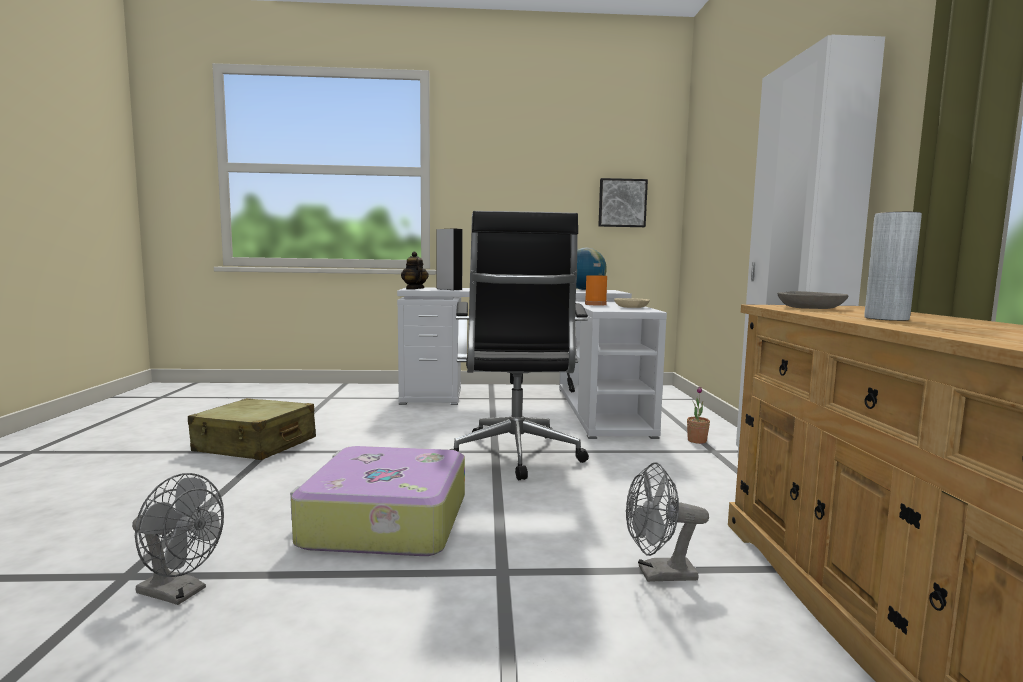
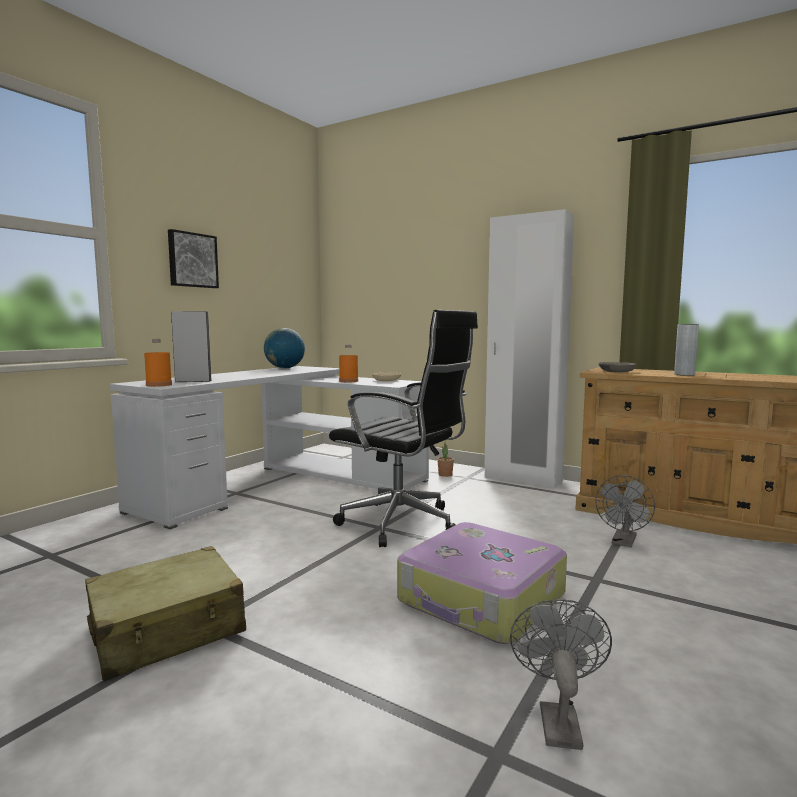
camera: 55 degrees left, 0 degrees up
(179, 593) = (557, 719): grey fan -> grey fan turned 45 degrees counterclockwise
(414, 289) = (159, 385): teapot -> orange bottle
(622, 203) = (283, 284): picture -> picture (192, 260)

